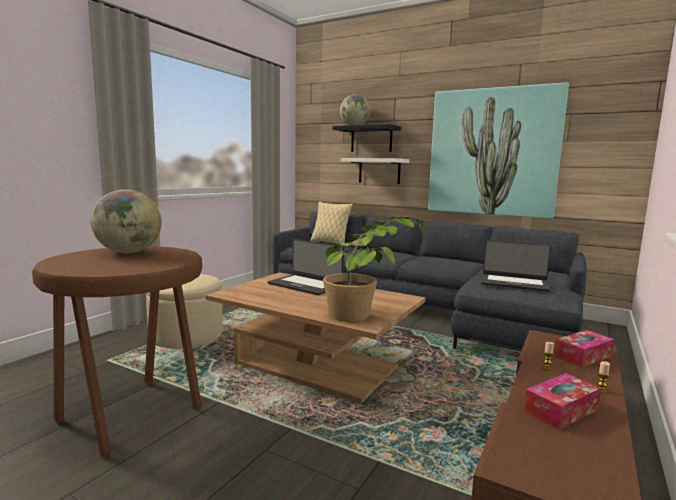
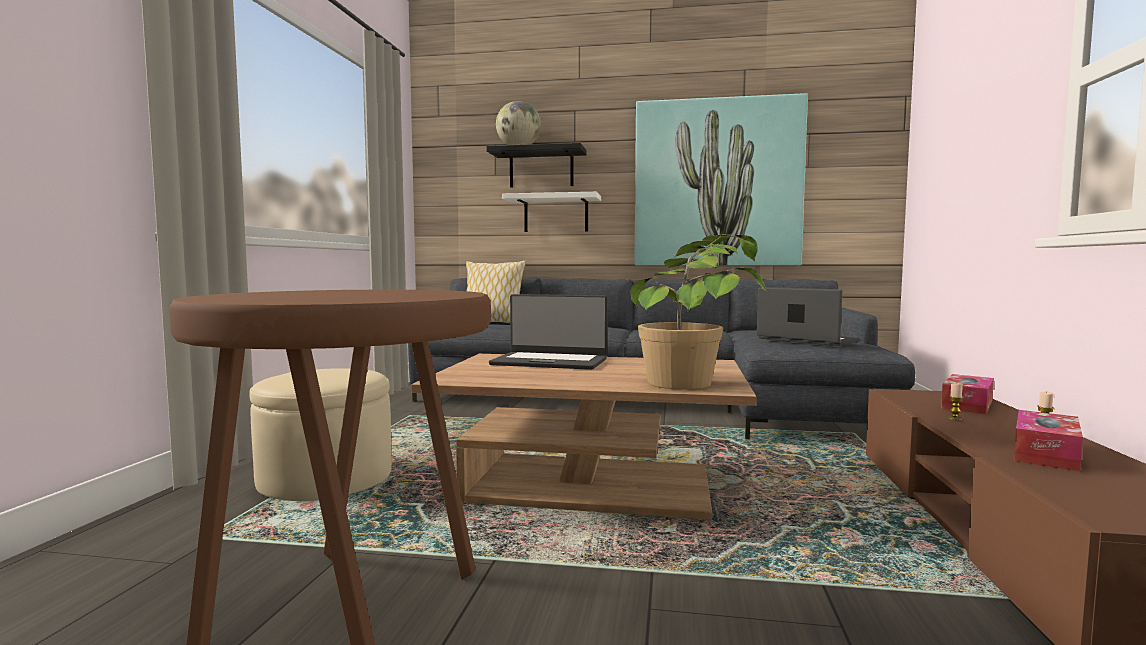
camera: 20 degrees left, 5 degrees down
(128, 252) = (326, 292): globe -> none
(514, 283) = (806, 340): laptop -> laptop turned 135 degrees counterclockwise

